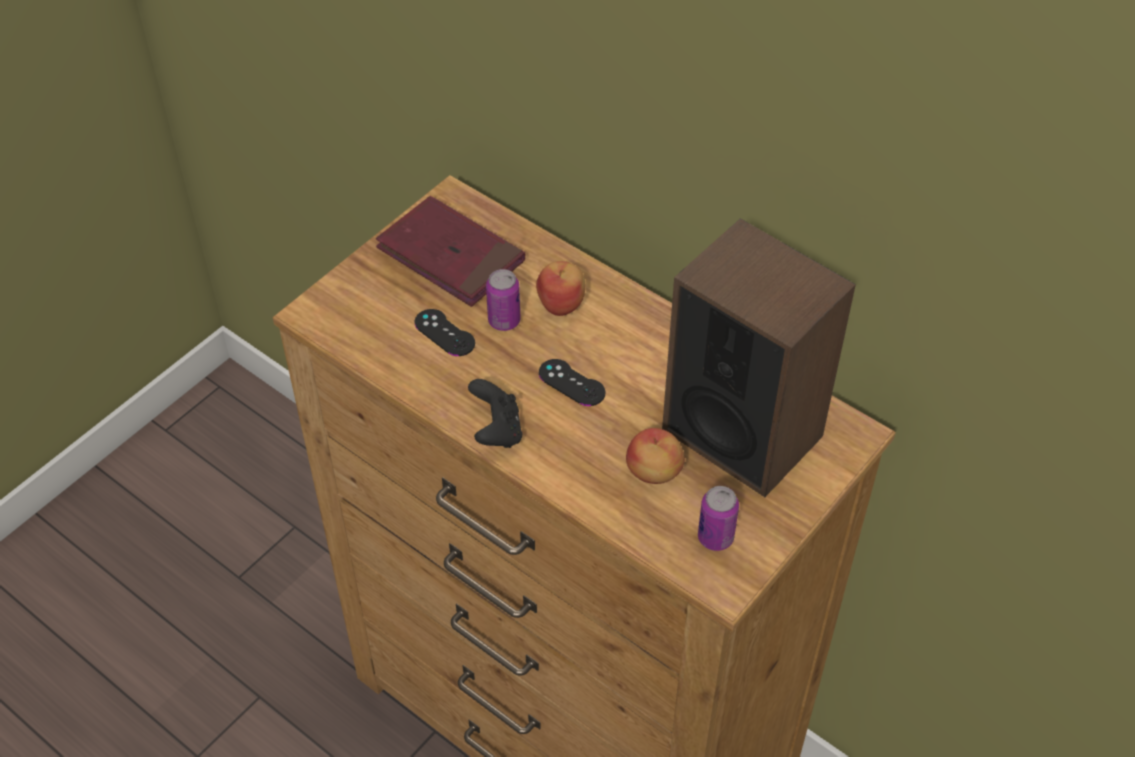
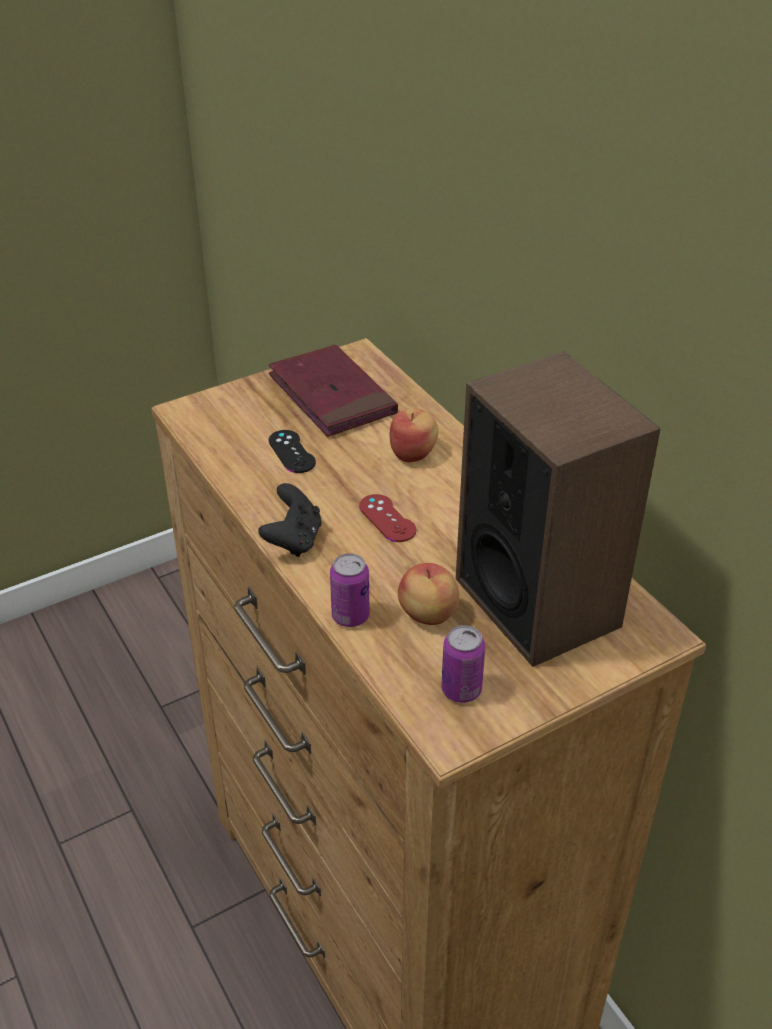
camera: 20 degrees right, 10 degrees down
(504, 321) = (351, 455): can -> can (350, 616)
(571, 383) = (387, 518): black game controller -> red game controller

